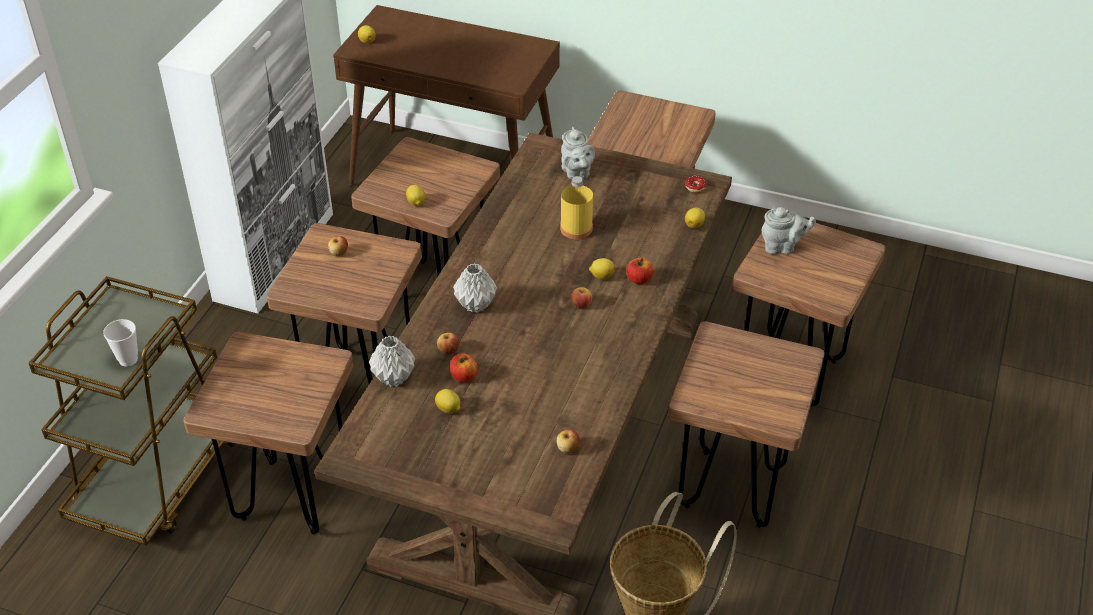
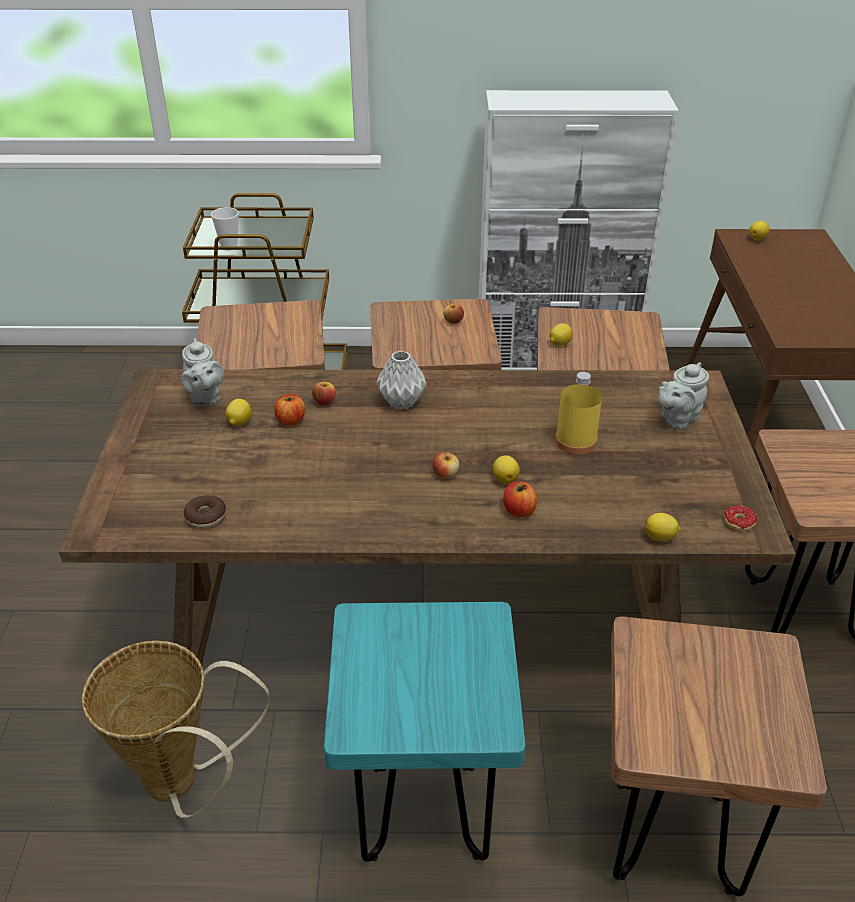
camera: 70 degrees right, 5 degrees down
(393, 379) = (269, 380): grey vase -> none
(568, 448) = (206, 516): apple -> donut
(732, 489) = (423, 811): brown stool -> turquoise stool
(782, 247) = (718, 657): grey teapot -> grey teapot (205, 398)

